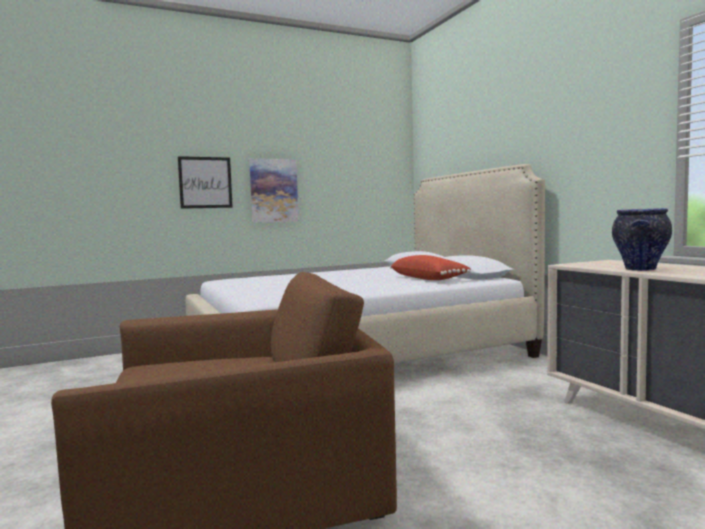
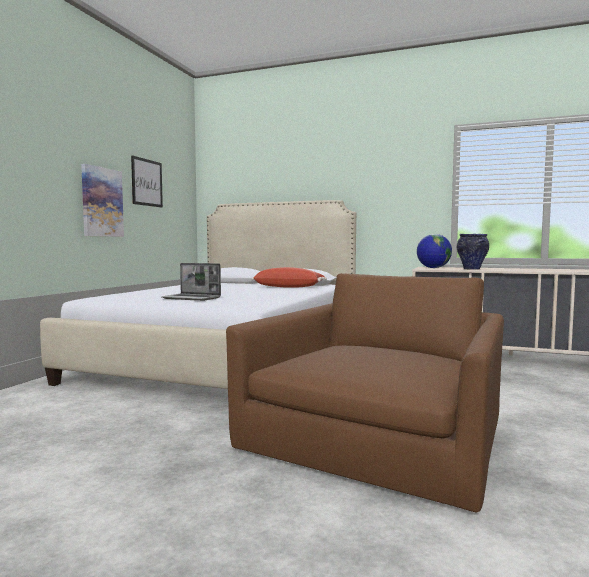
camera: 45 degrees left, 0 degrees up
(205, 182) = (41, 185): picture -> picture (147, 182)
(271, 286) = (192, 298): none -> laptop
(598, 264) = (433, 268): none -> globe

